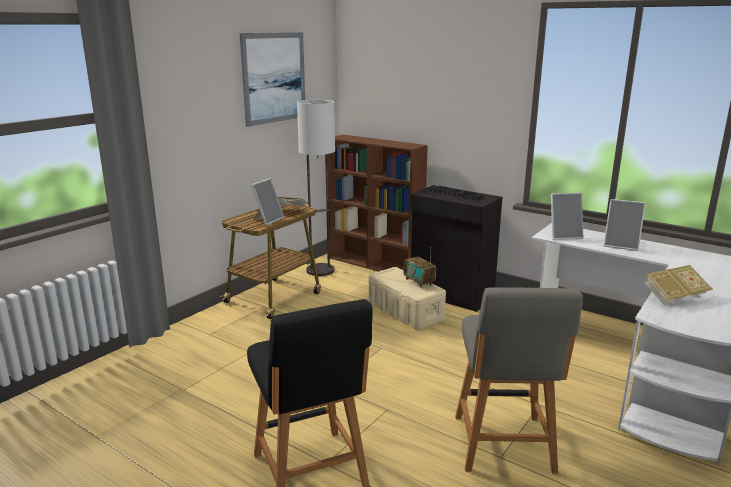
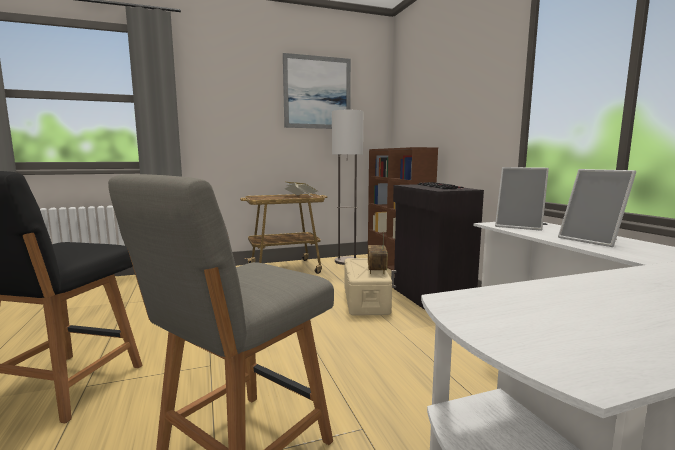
camera: 35 degrees right, 10 degrees down
(267, 220) = (274, 197): picture frame -> none
(674, 297) = (562, 293): book -> none

